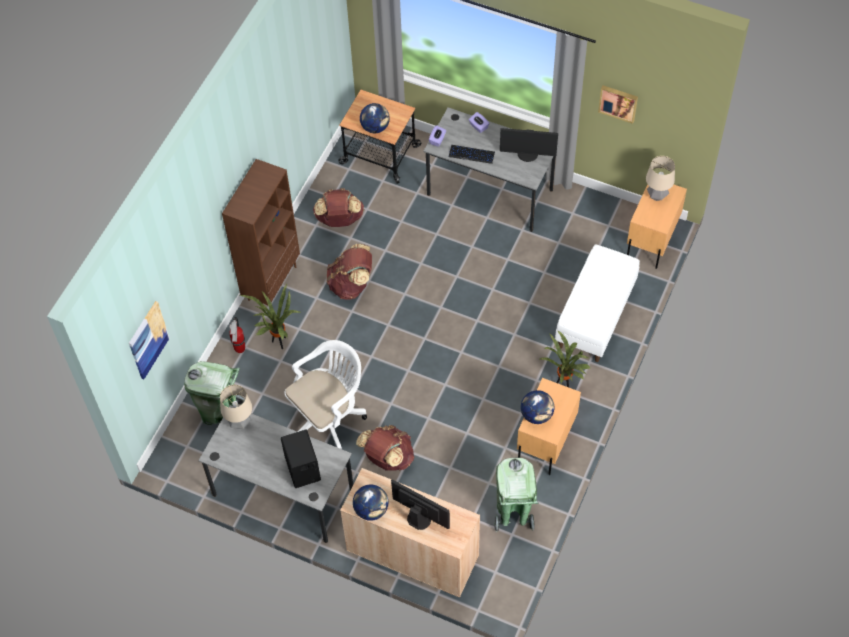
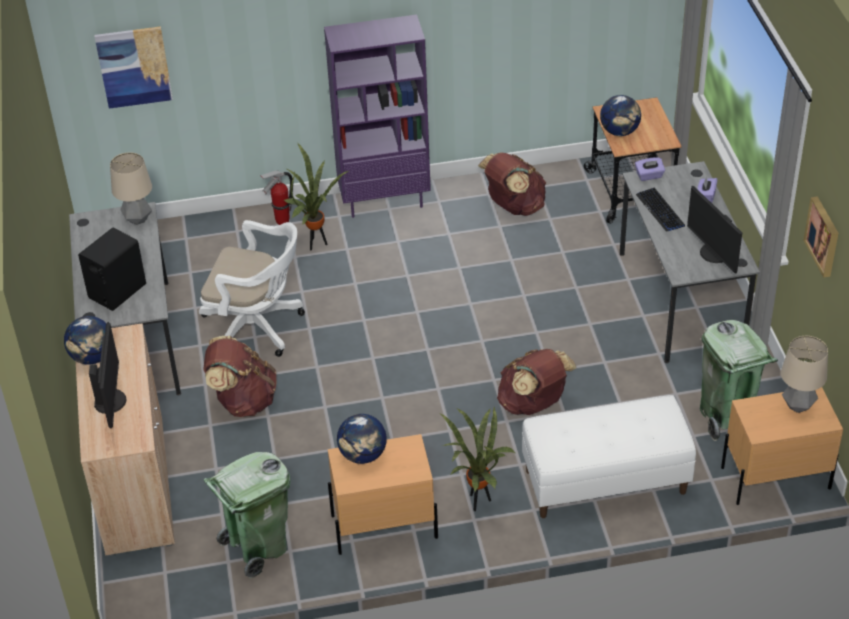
camera: 55 degrees right, 15 degrees down
(220, 413) = (192, 248): green trash can -> green trash can (726, 416)
(271, 282) = (385, 200): brown bookcase -> purple bookcase
(351, 284) = (441, 258): brown backpack -> brown backpack (533, 404)

